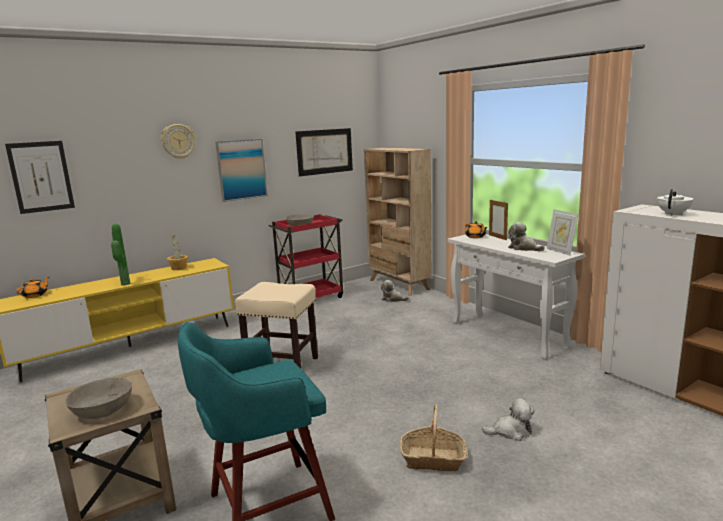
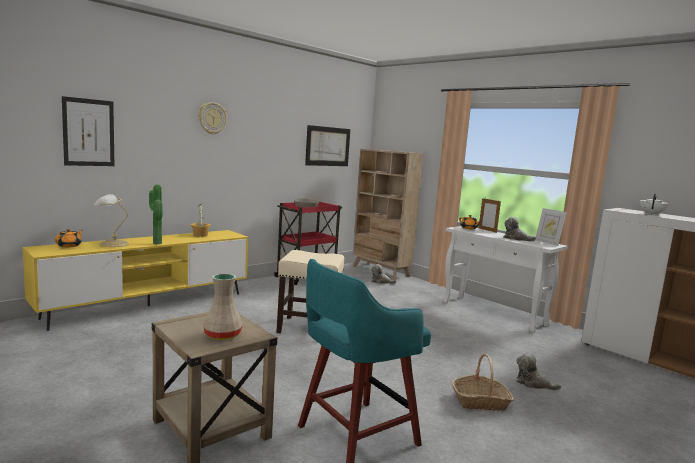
camera: 10 degrees left, 5 degrees down
(79, 289) = (112, 244): none -> table lamp
(102, 409) = (221, 335): grey bowl -> beige vase
(241, 169) = (260, 152): picture -> none
(511, 431) = (533, 383): plush toy -> plush toy turned 135 degrees counterclockwise

